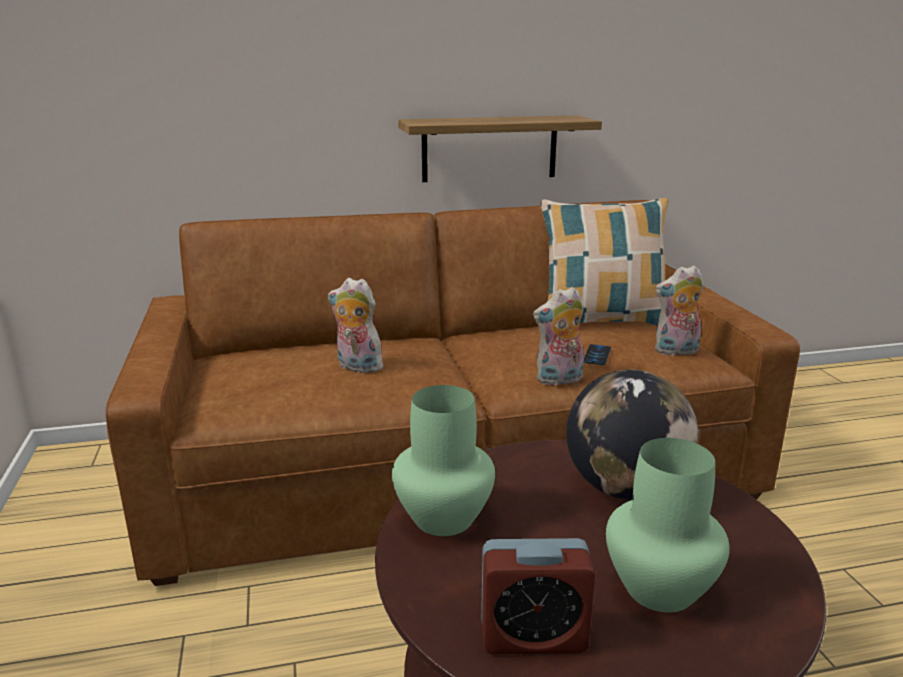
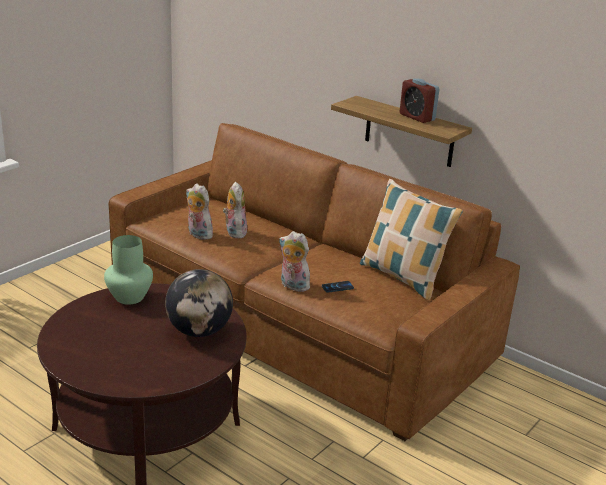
camera: 50 degrees right, 5 degrees up
(533, 637) = (74, 336): alarm clock -> alarm clock (417, 117)
(659, 590) = (127, 355): green vase -> none
(676, 351) = (383, 310): plush toy -> plush toy (198, 234)

